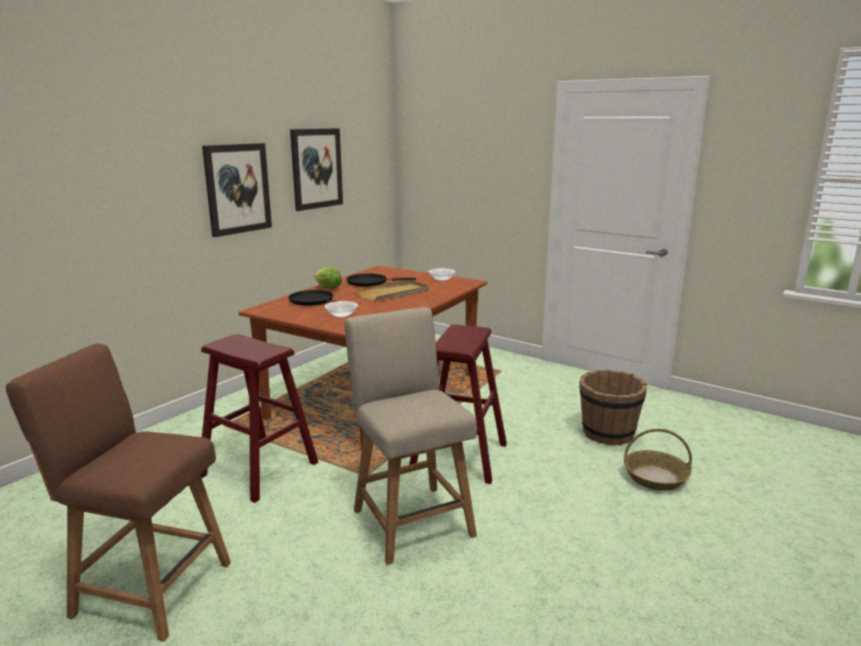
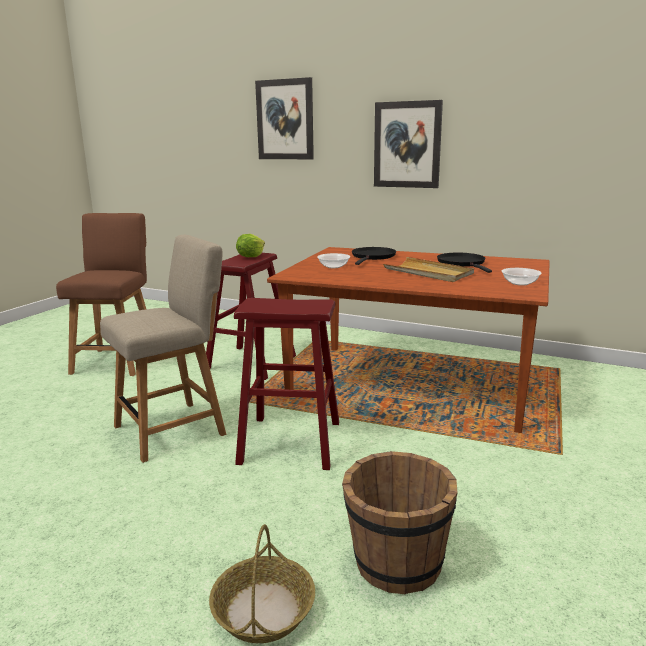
camera: 80 degrees right, 0 degrees up
(316, 168) = (516, 130): picture -> picture (285, 120)
(328, 288) = (421, 256): lettuce -> lettuce (250, 257)

